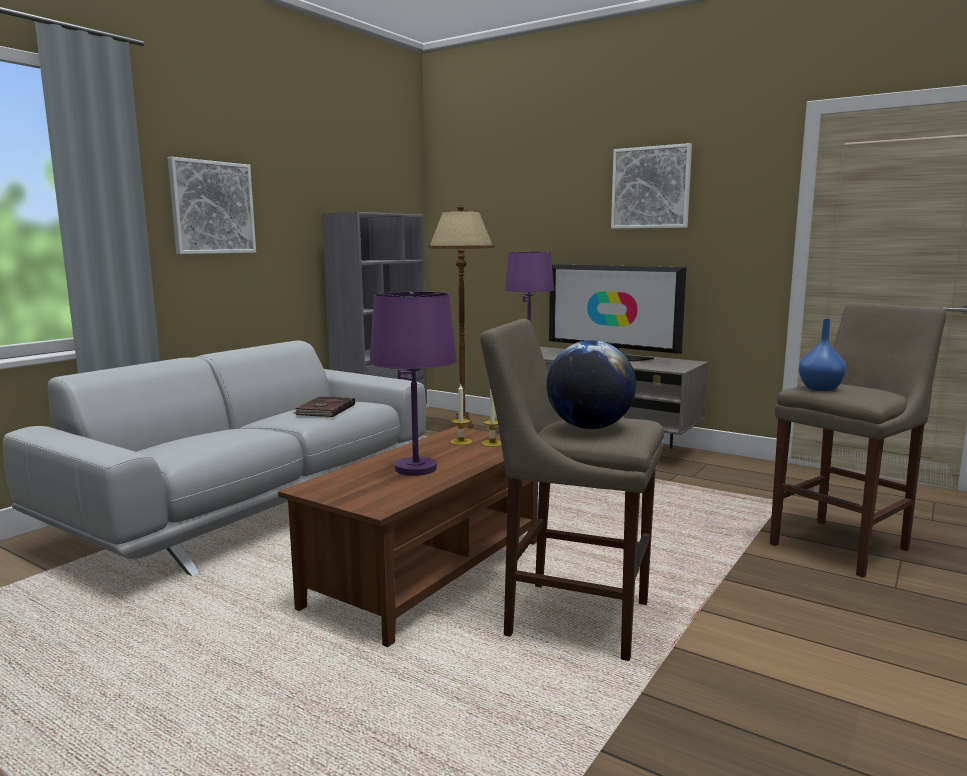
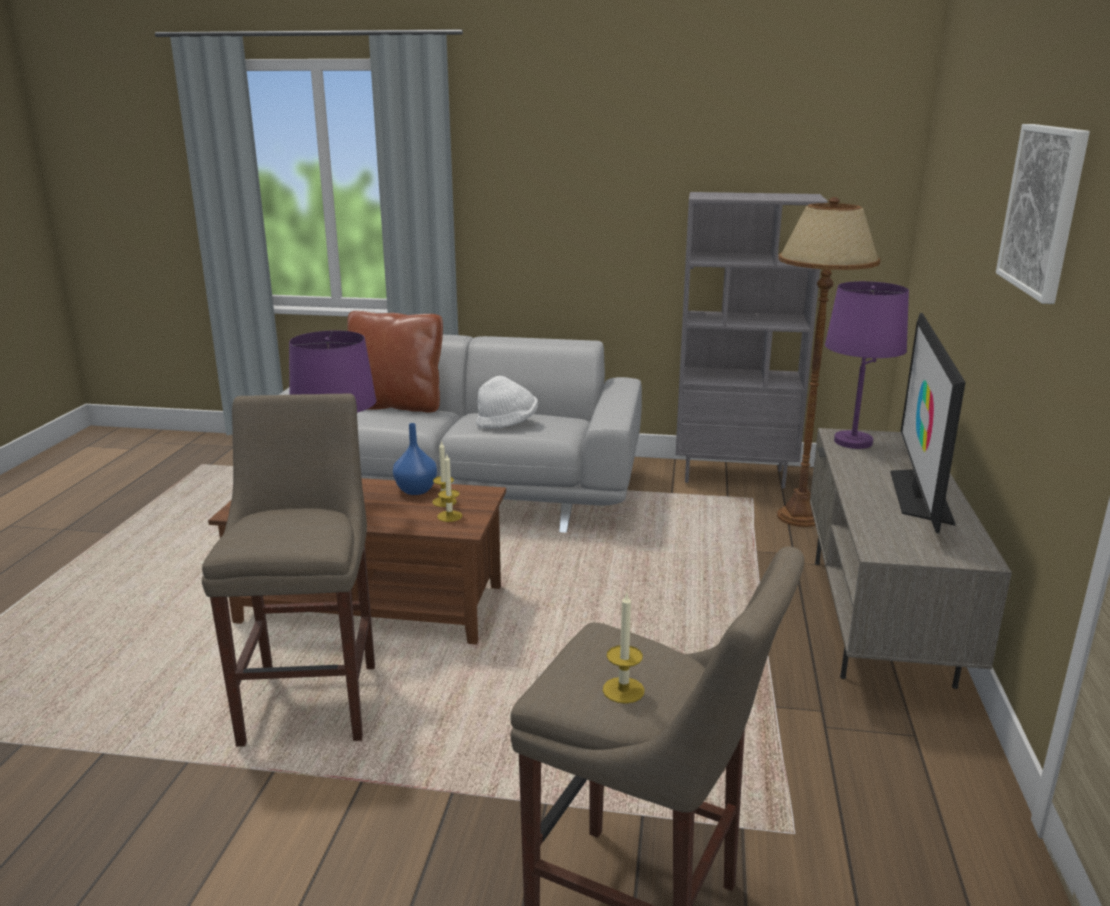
camera: 65 degrees right, 10 degrees up
(181, 436) = (396, 405): none -> brown pillow
(212, 207) = (544, 187): picture -> none
(324, 410) = (507, 423): brown book -> white hat
(589, 427) = (277, 523): globe -> none
(820, 388) = (602, 646): blue vase -> blue vase (417, 490)
(867, 390) = (623, 690): none -> candle

